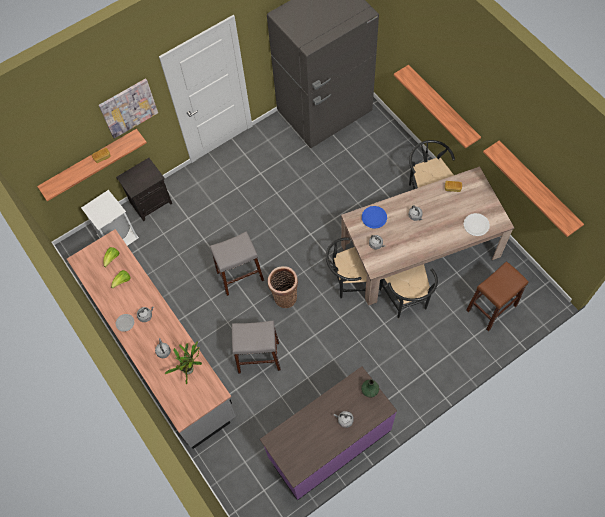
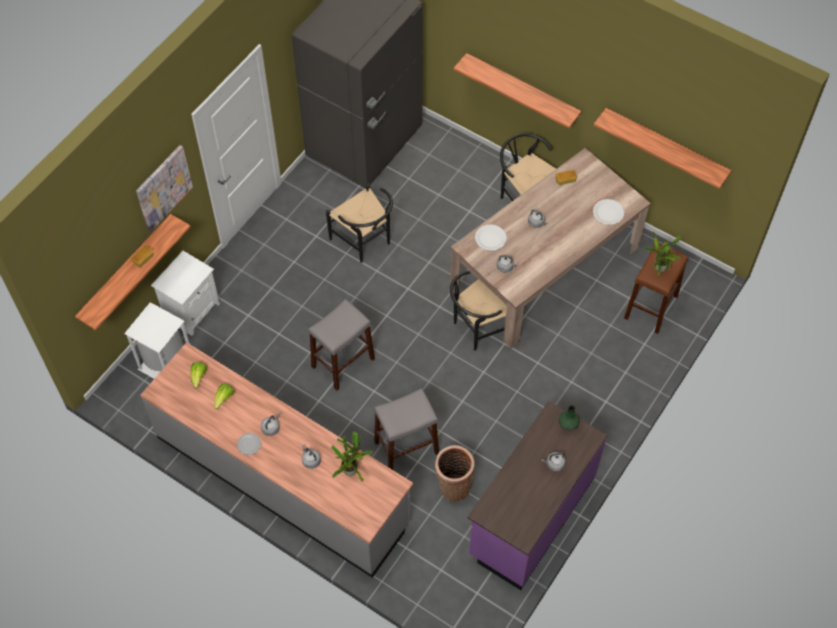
camera: 25 degrees left, 5 degrees down
(151, 202) = (191, 310): black nightstand -> white nightstand
(284, 296) = (407, 369): basket -> basket (453, 485)
(374, 217) = (490, 238): blue plate -> white plate
(407, 301) = (553, 329): black chair -> black chair (365, 242)
(499, 284) = (659, 269): none -> potted plant

